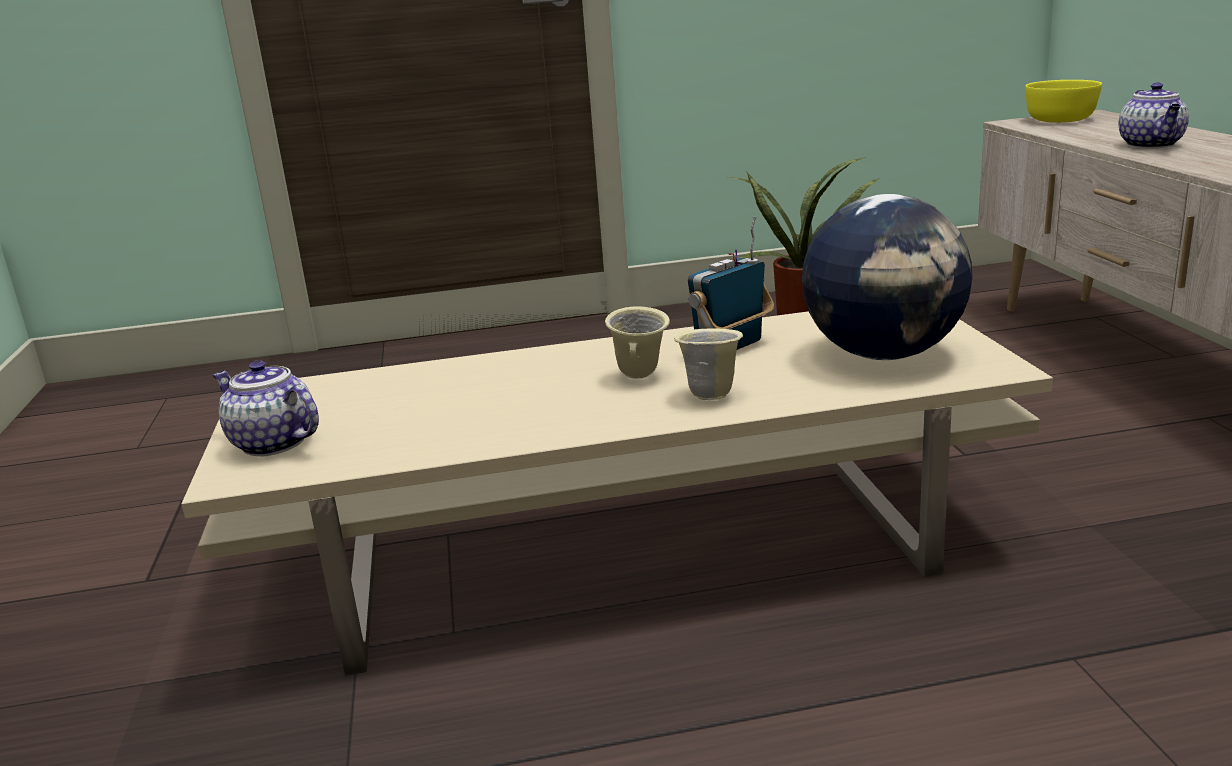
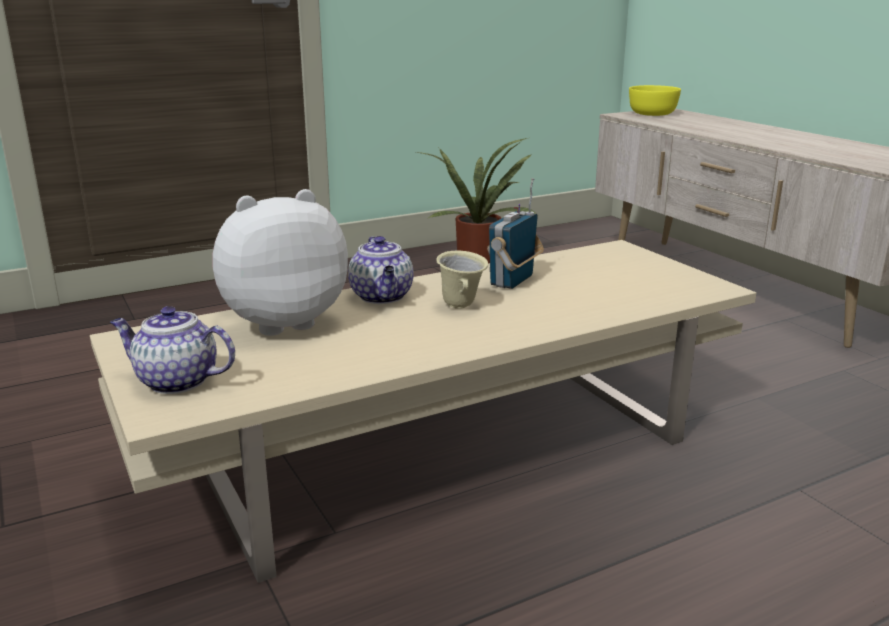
camera: 20 degrees left, 0 degrees up
(427, 383) = (281, 322): none -> plush toy
(710, 395) = (529, 317): beige mug -> none
(884, 354) = (631, 281): globe -> none
(1151, 145) = (733, 132): teapot -> teapot (382, 297)

